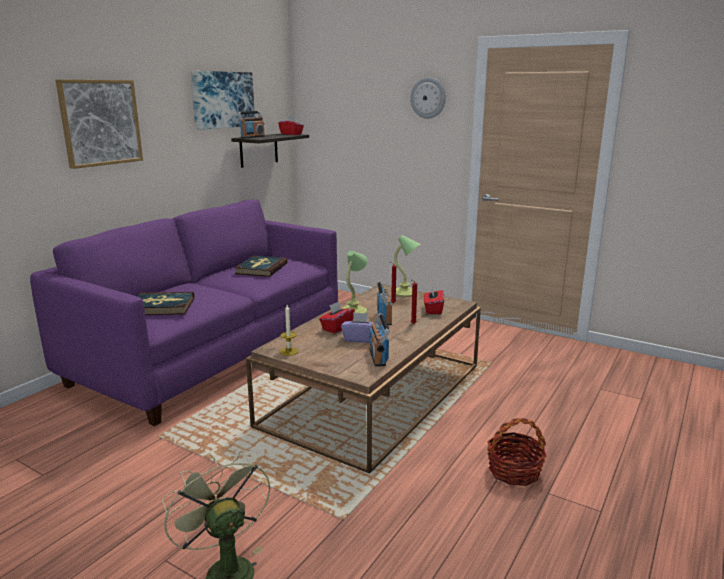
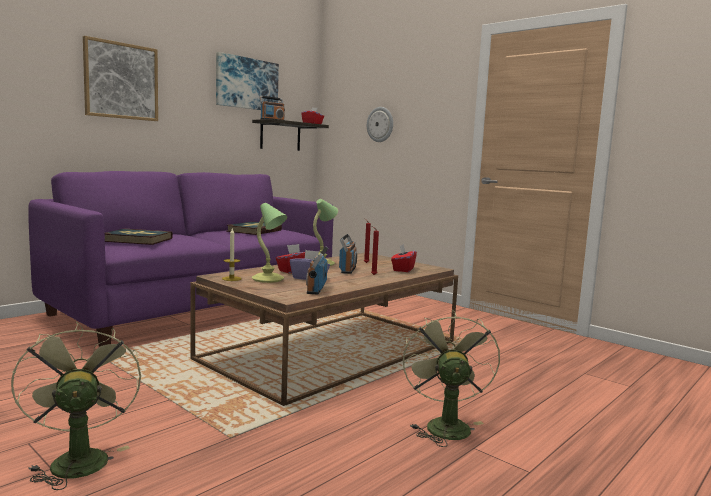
camera: 10 degrees right, 10 degrees down
(405, 293) = (384, 258): table lamp -> table lamp (268, 279)
(428, 98) = (435, 86): wall clock -> wall clock (380, 124)
(514, 471) = (444, 425): basket -> green fan

